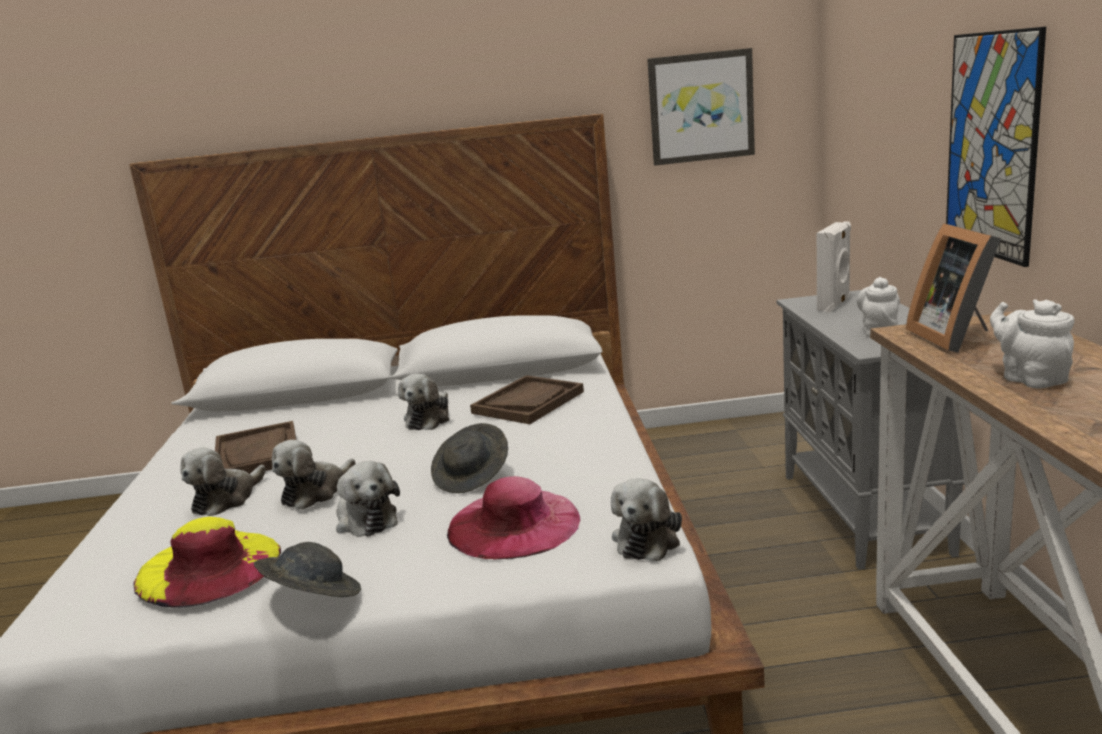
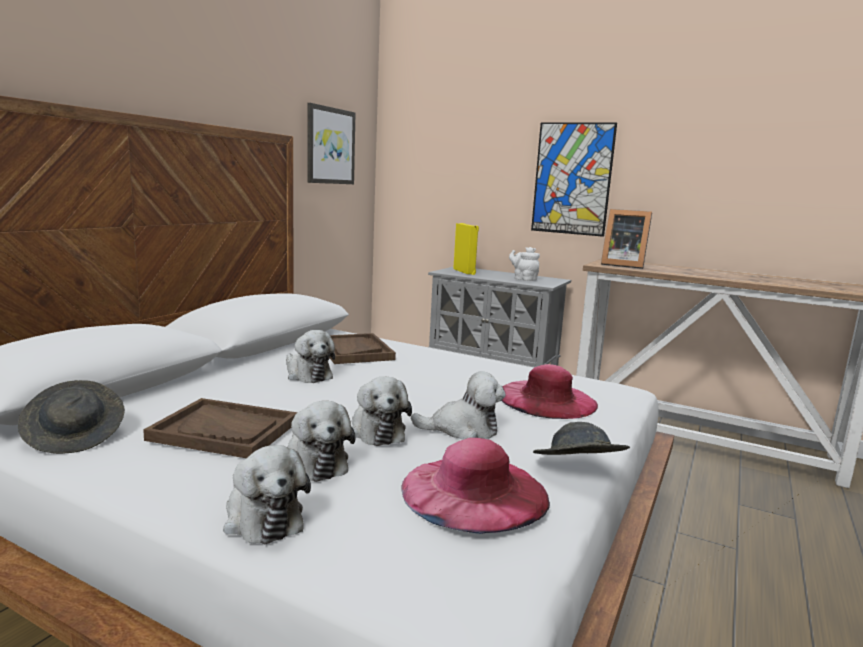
camera: 60 degrees left, 5 degrees down
(209, 567) = (474, 491): yellow hat -> pink hat
(472, 477) = (449, 390): grey hat -> grey hat (75, 436)
(648, 539) = (608, 385): plush toy -> plush toy (262, 517)
(835, 304) = (465, 272): white speaker -> yellow speaker
(1029, 378) = (690, 272): white teapot -> none

